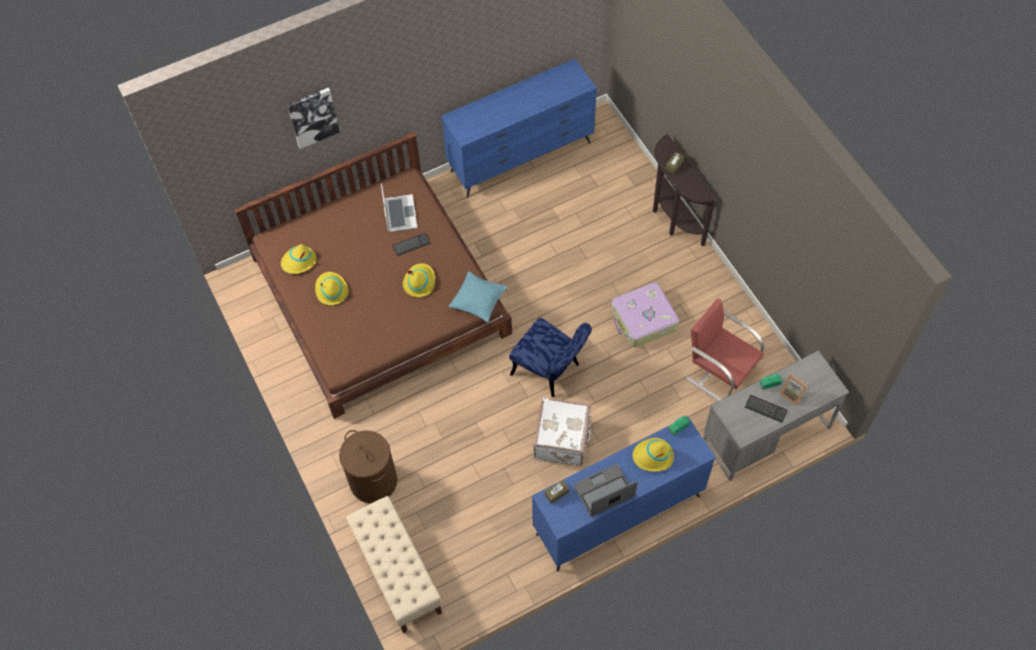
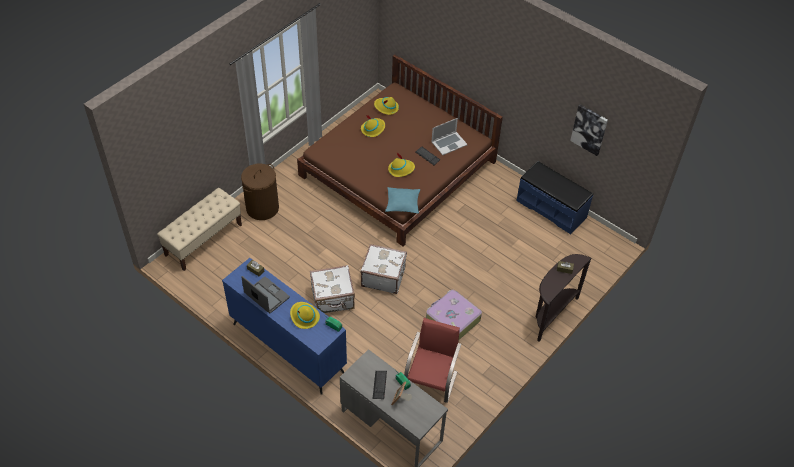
camera: 65 degrees right, 10 degrees down
(313, 117) = (454, 41): picture -> picture (589, 129)
(521, 157) = (551, 209): blue dresser -> blue bench
(550, 371) = (383, 276): blue chair -> white suitcase

